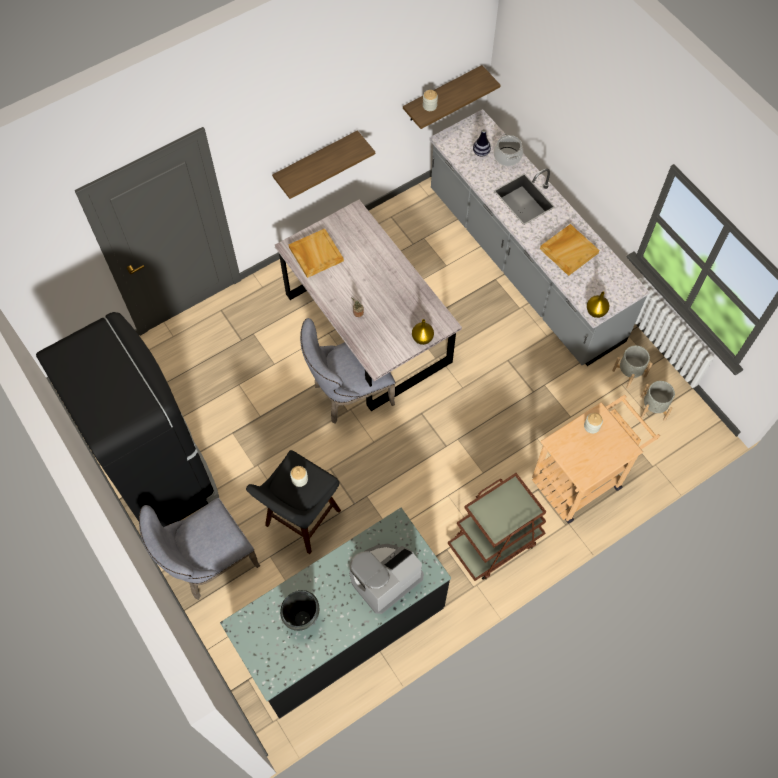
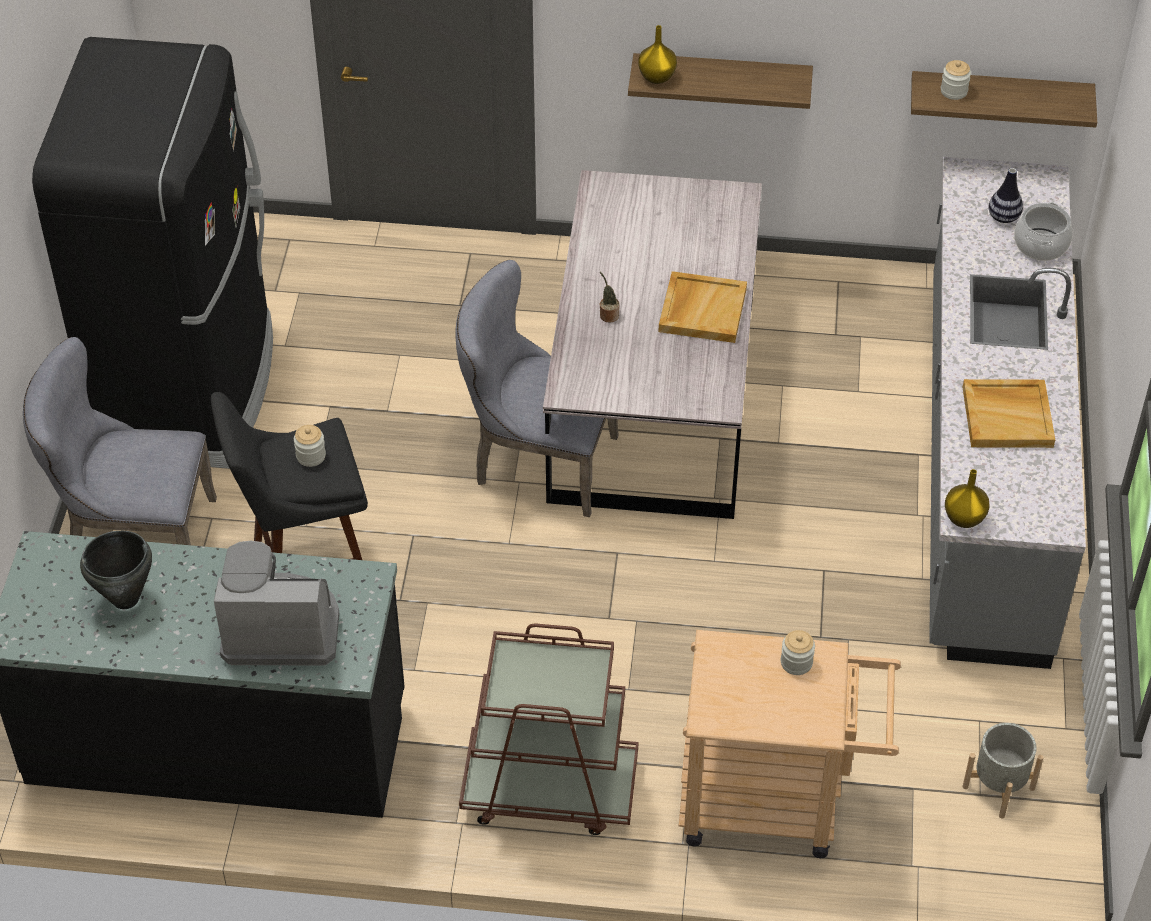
camera: 40 degrees right, 15 degrees down
(315, 254) = (626, 213): beige tray -> beige tray (702, 309)
(423, 338) = (667, 401): yellow vase -> yellow vase (657, 77)
(629, 373) = (1008, 714): grey planter -> none

